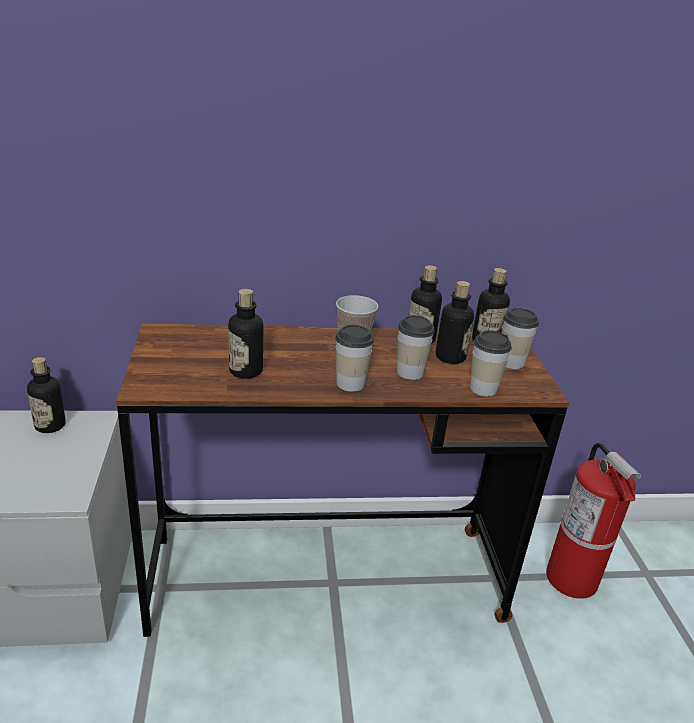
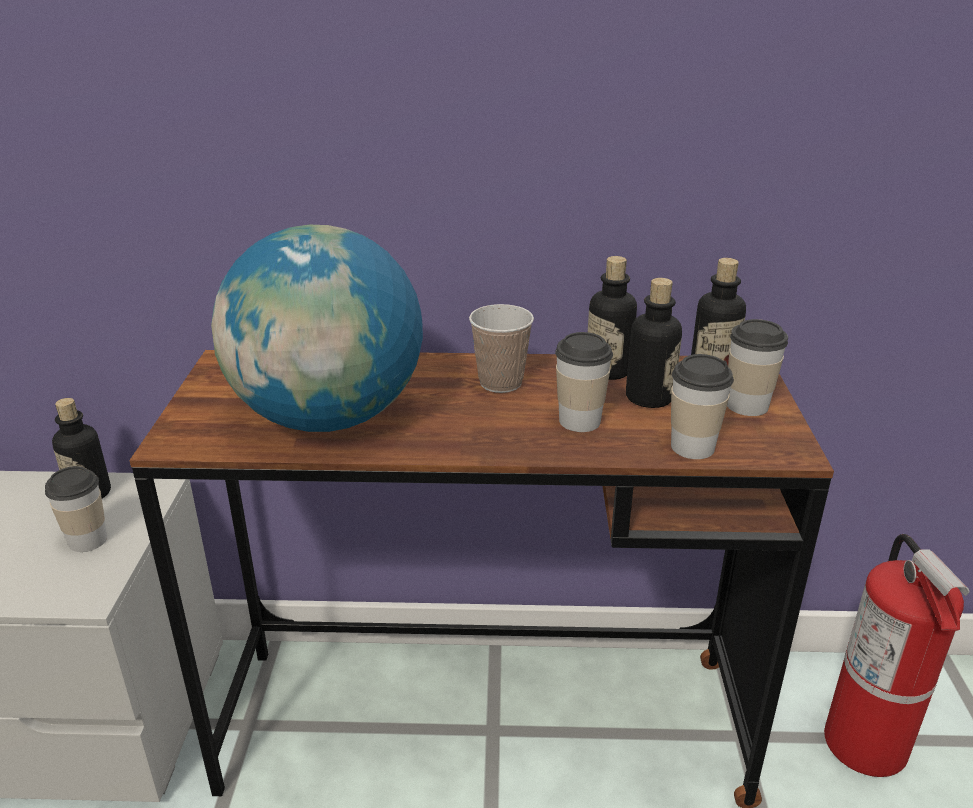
camera: 10 degrees right, 0 degrees up
(245, 371) = (329, 418): bottle -> globe
(350, 384) = (482, 438): cup -> cup (87, 540)

